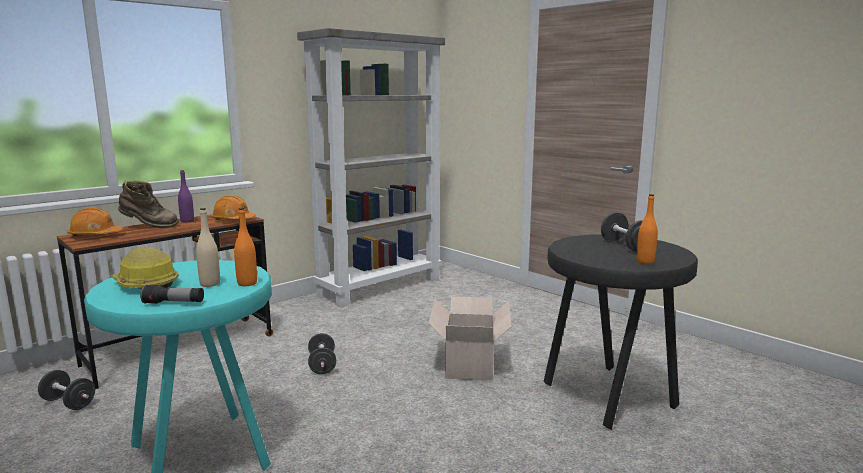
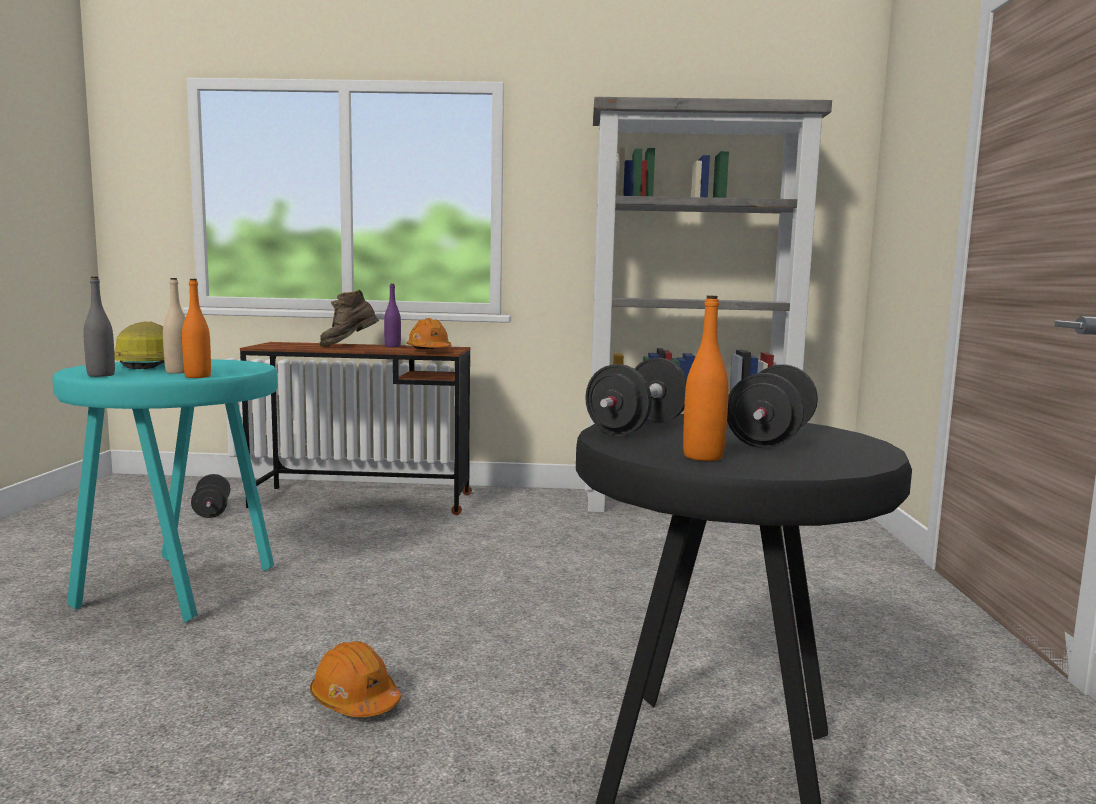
camera: 45 degrees right, 5 degrees down
(95, 235) = (290, 344): orange hard hat -> orange hard hat (355, 700)
(149, 227) = (348, 345): brown boot -> brown boot turned 90 degrees clockwise
(174, 303) = (101, 375): flashlight -> grey bottle
(322, 365) = (438, 558): black dumbbell -> black dumbbell (637, 427)
(470, 362) = (605, 625): cardboard box -> none

